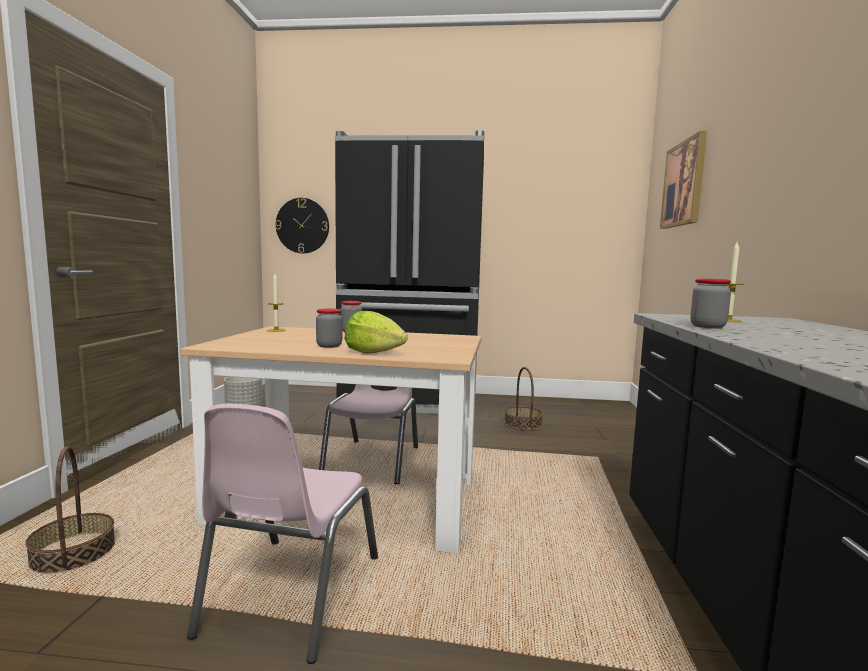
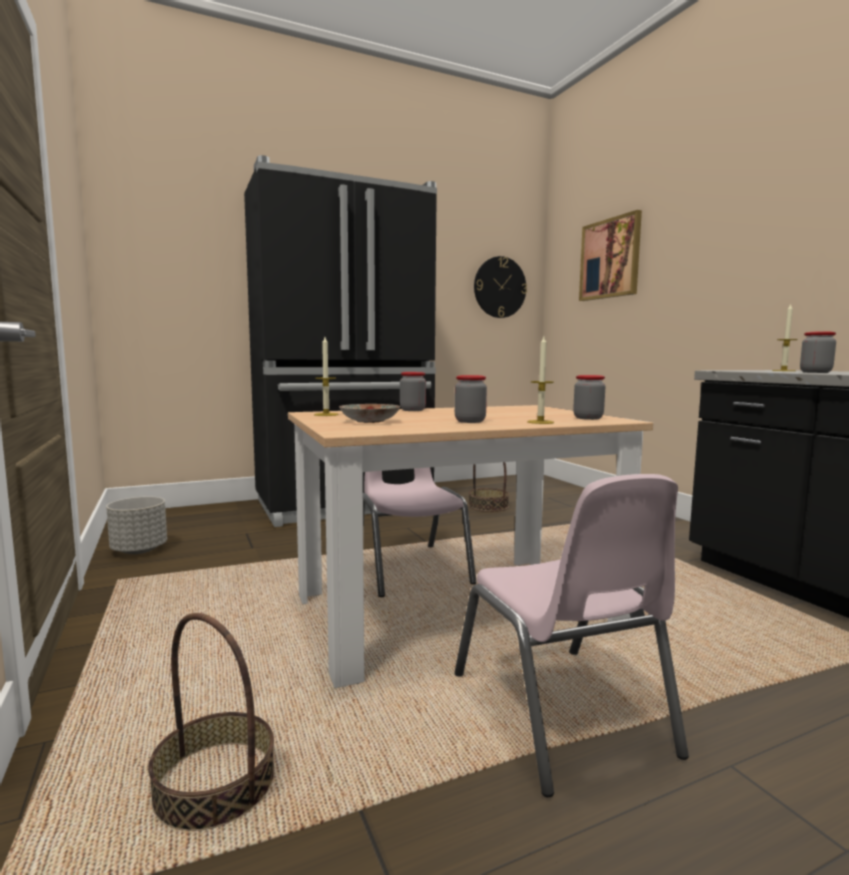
camera: 30 degrees left, 0 degrees up
(267, 339) = (369, 421): none -> plate
(302, 225) = (162, 283): wall clock -> wall clock (499, 287)
(373, 352) = (540, 422): lettuce -> candle
(435, 353) = (588, 418): none -> jar

